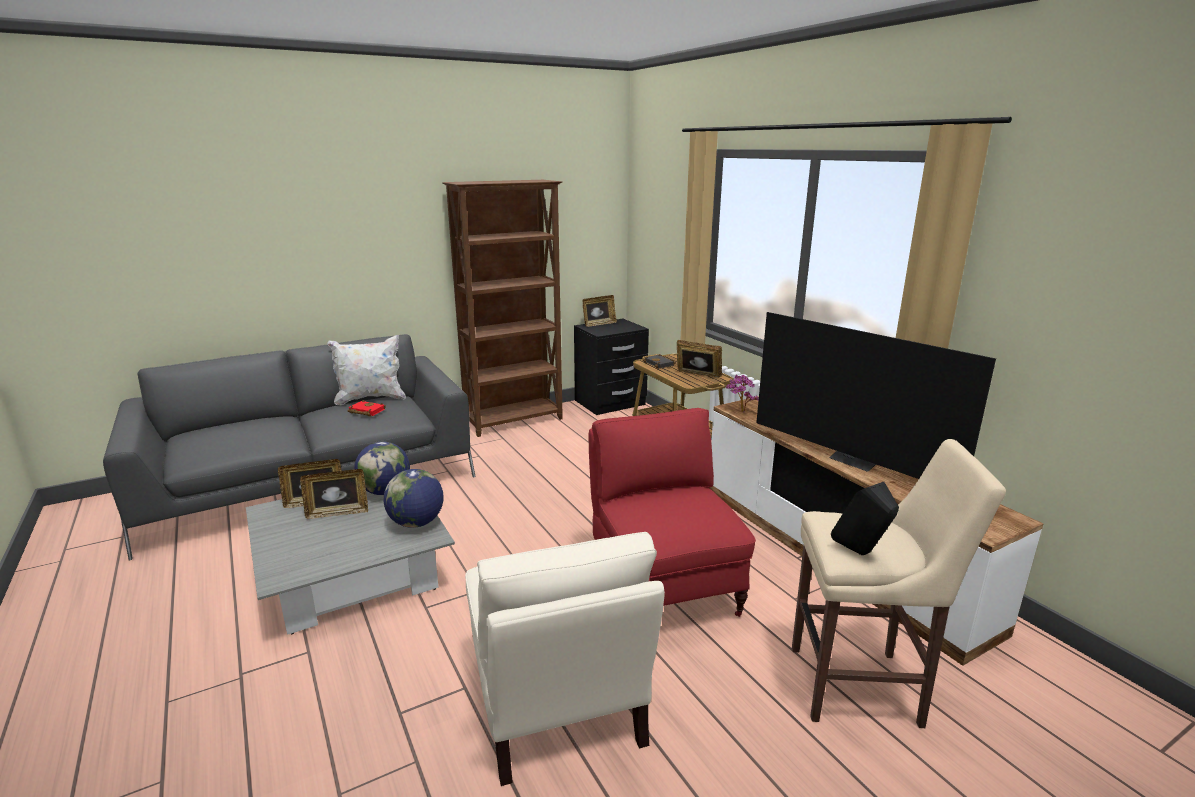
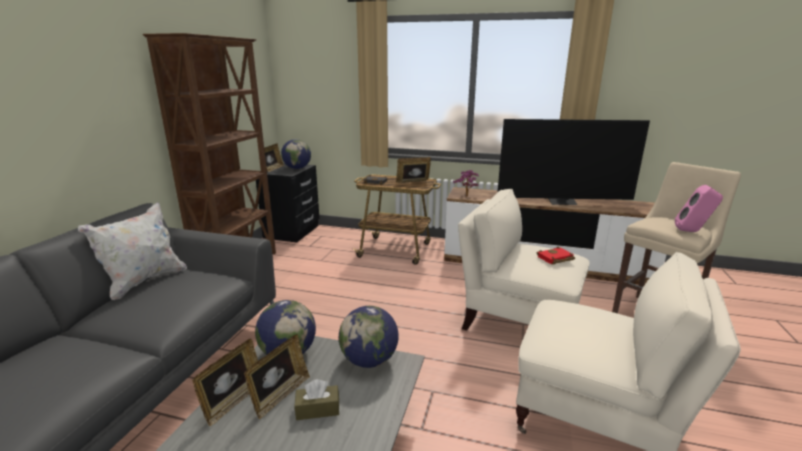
camera: 45 degrees left, 0 degrees up
(338, 532) = (318, 409): none -> brown tissue box
(365, 411) = (171, 292): red book -> red book (555, 259)
(621, 328) = (297, 168): none -> globe
(663, 585) = (516, 320): red armchair -> beige armchair
(861, 554) = (693, 231): black speaker -> pink speaker

